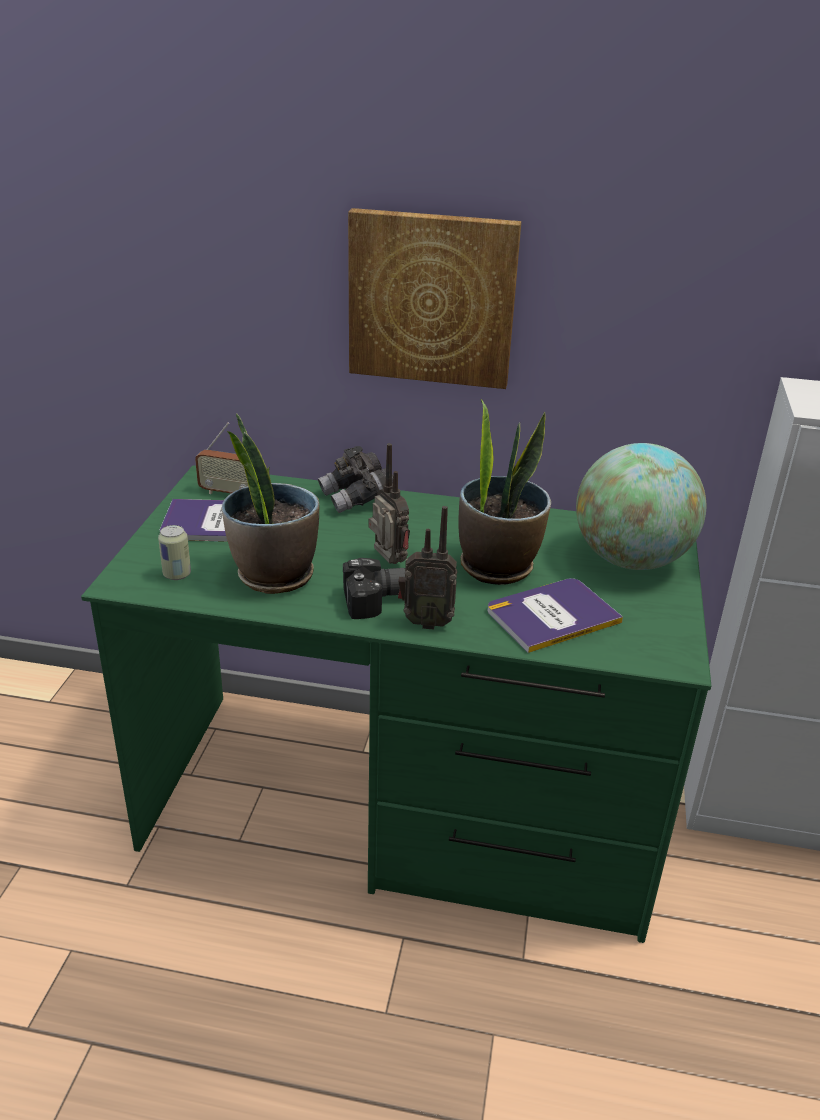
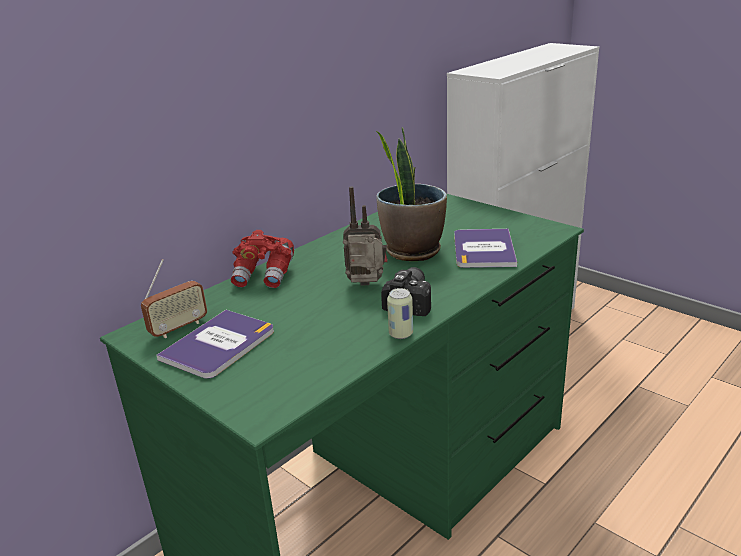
camera: 55 degrees left, 5 degrees down
(177, 574) = (281, 381): can -> can (401, 334)
(274, 575) = (334, 335): potted plant -> none
(357, 498) = (265, 276): grey binoculars -> red binoculars
(425, 622) = (454, 290): radio -> none
(432, 298) = (260, 88): picture -> none
(630, 559) = (446, 213): globe -> none

